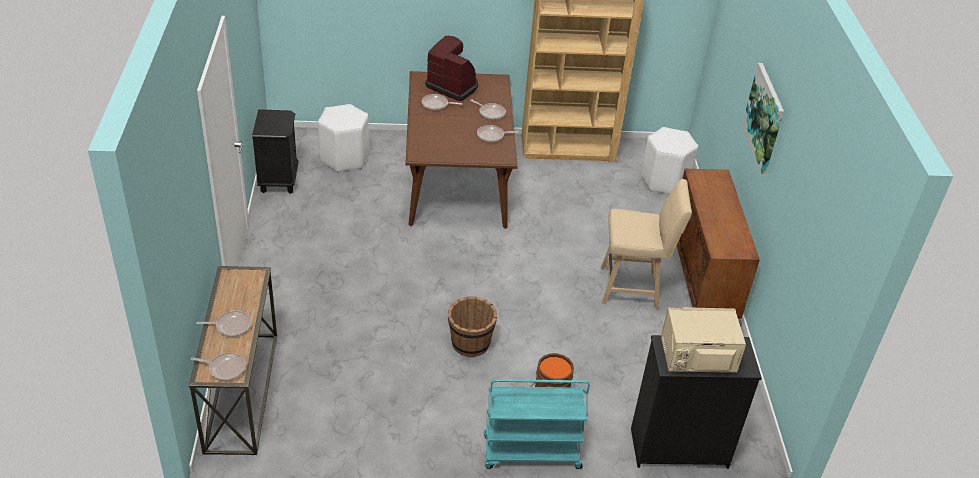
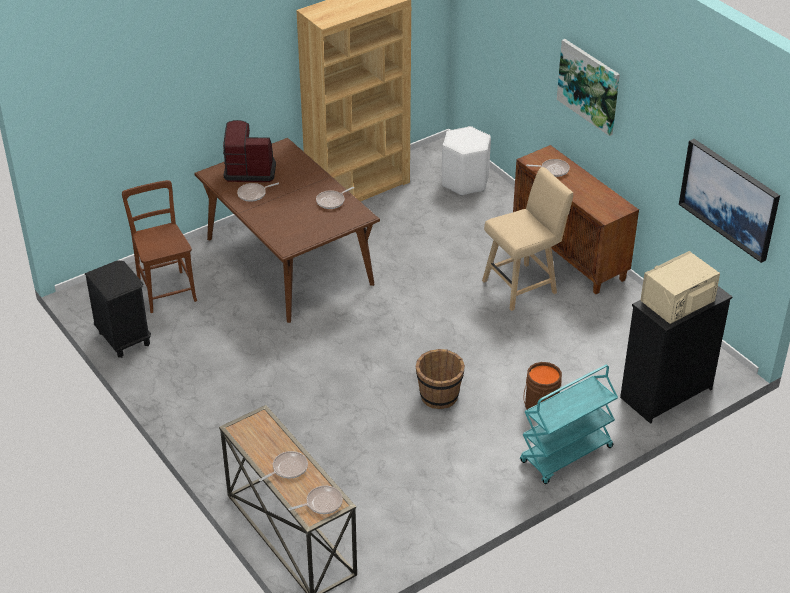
camera: 30 degrees left, 0 degrees up
(345, 158) = (166, 289): white stool -> brown chair
(490, 113) = (309, 180): frying pan -> frying pan (553, 170)
(817, 277) = (729, 198): none -> picture

